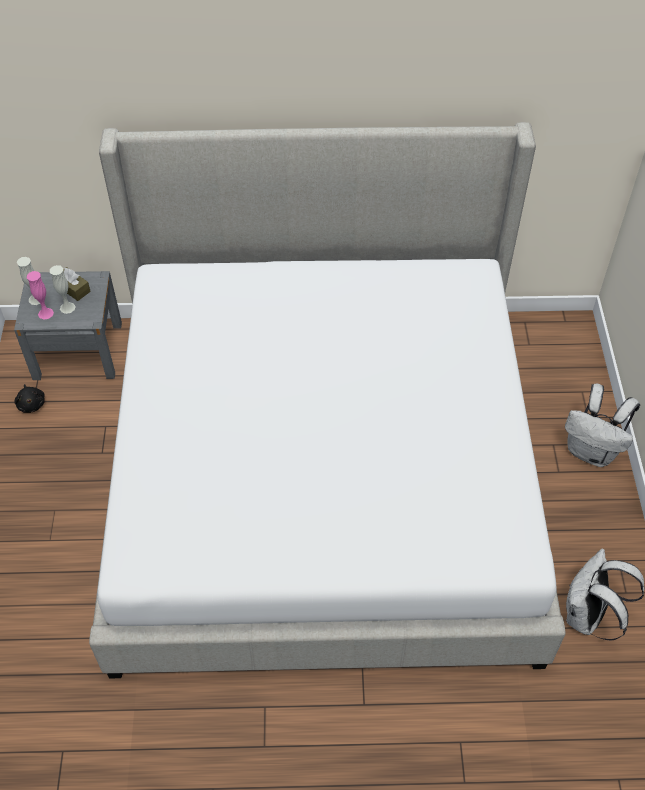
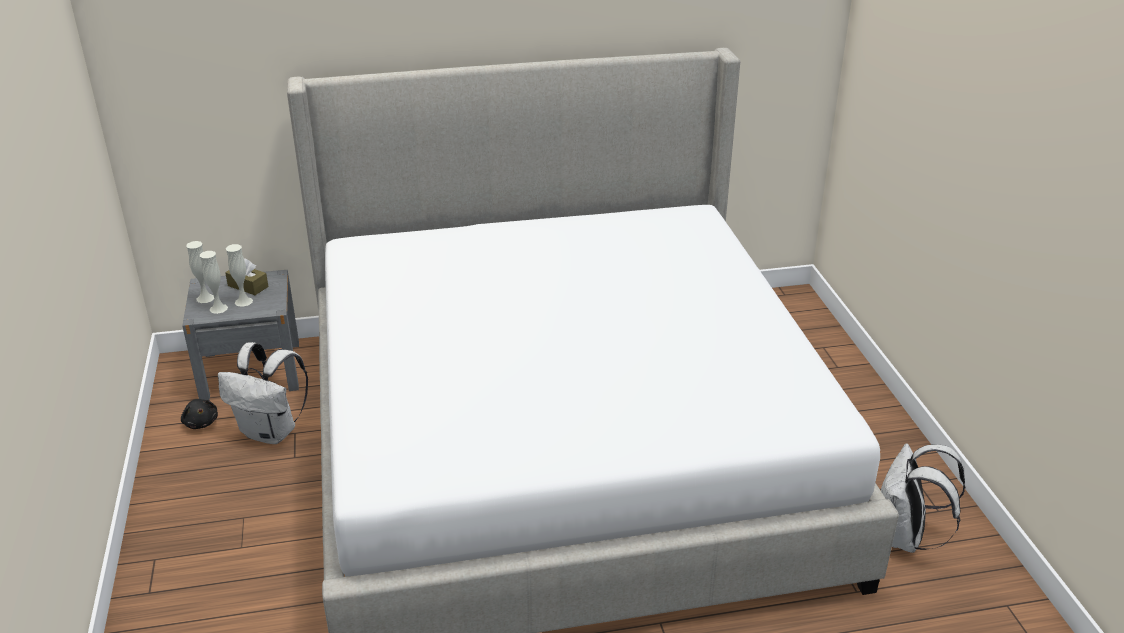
camera: 10 degrees left, 20 degrees down
(45, 313) = (218, 308): pink vase -> white vase
(592, 451) = (852, 394): white backpack -> white backpack (271, 432)

